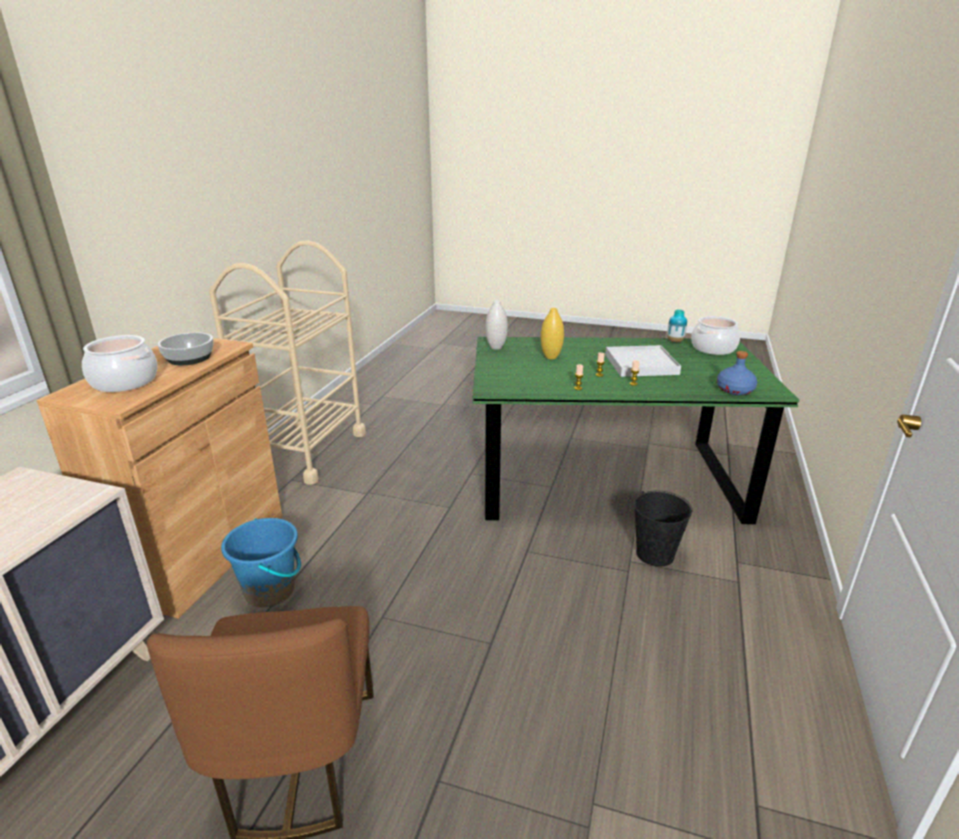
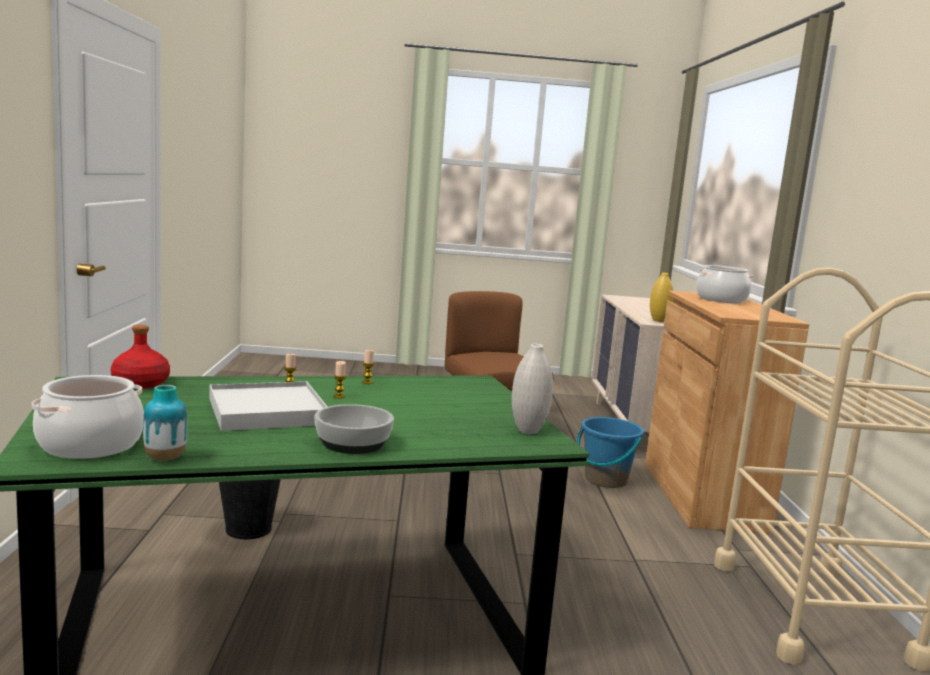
camera: 160 degrees right, 15 degrees down
(190, 358) = (729, 308): bowl -> bowl (352, 443)
(551, 357) = (423, 418): yellow vase -> yellow vase (658, 321)
(734, 390) = (141, 383): blue bottle -> red bottle

